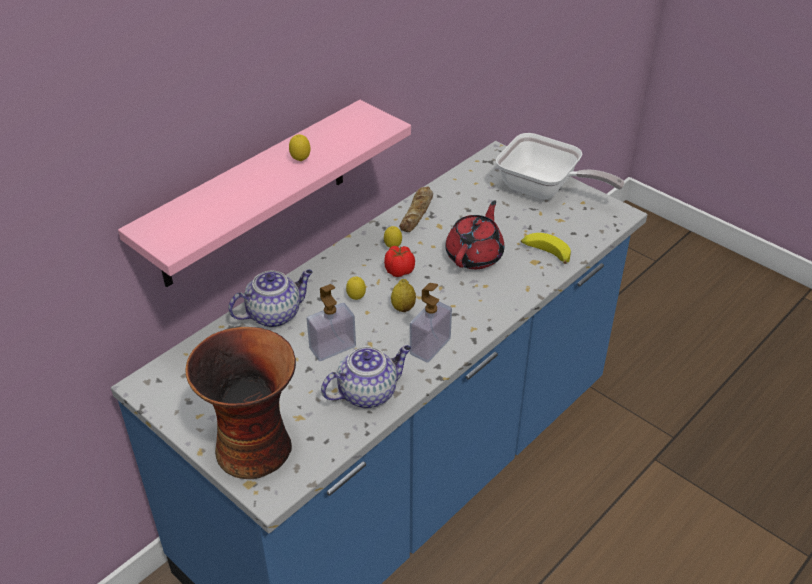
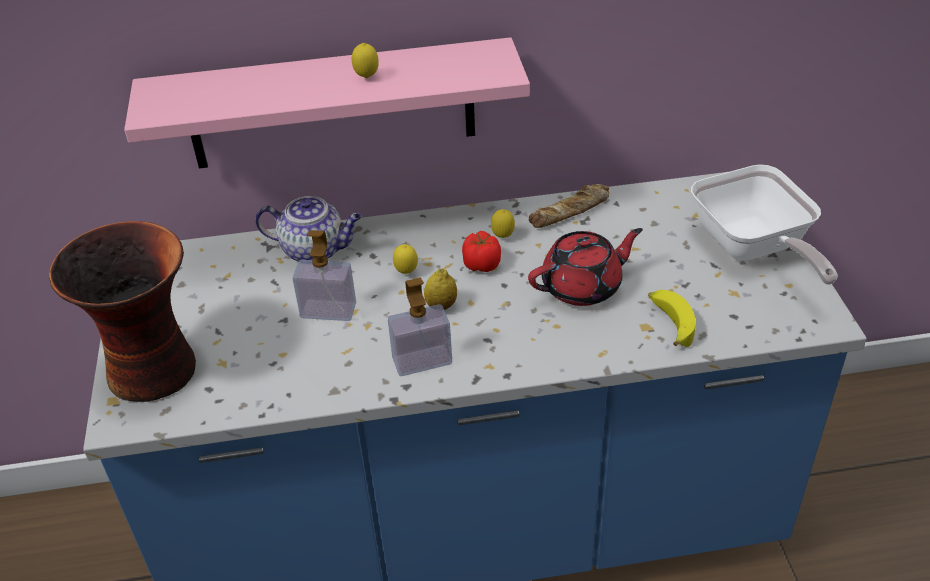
camera: 40 degrees right, 0 degrees up
(368, 392) = (309, 374): teapot -> none

